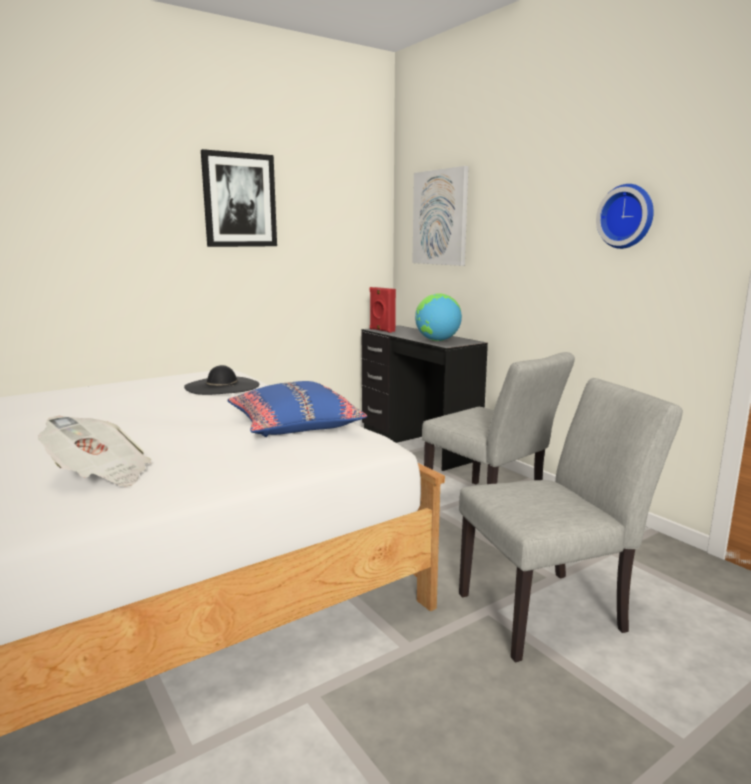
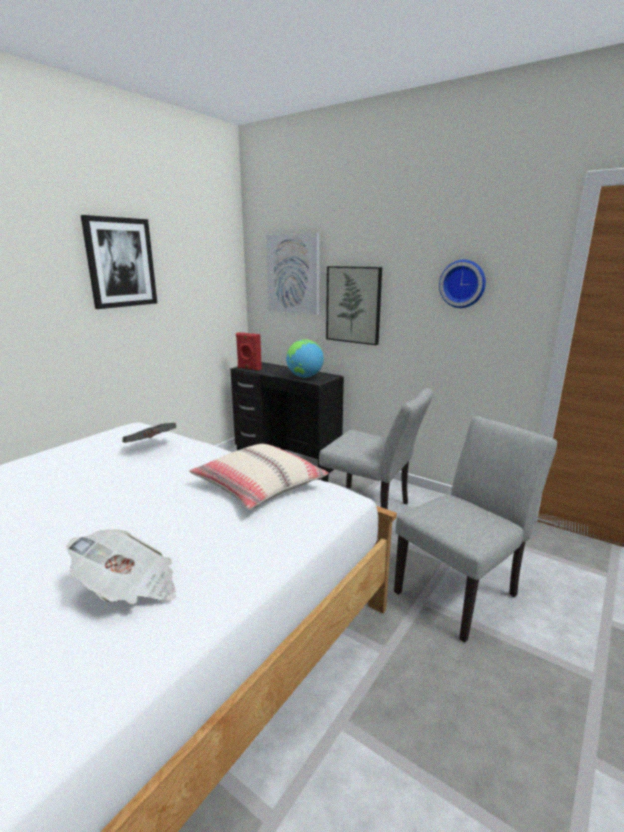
camera: 20 degrees left, 5 degrees up
(222, 386) = (151, 447): black hat -> newspaper
(294, 425) = (259, 486): blue pillow -> beige pillow
(502, 251) = (353, 305): none -> picture

